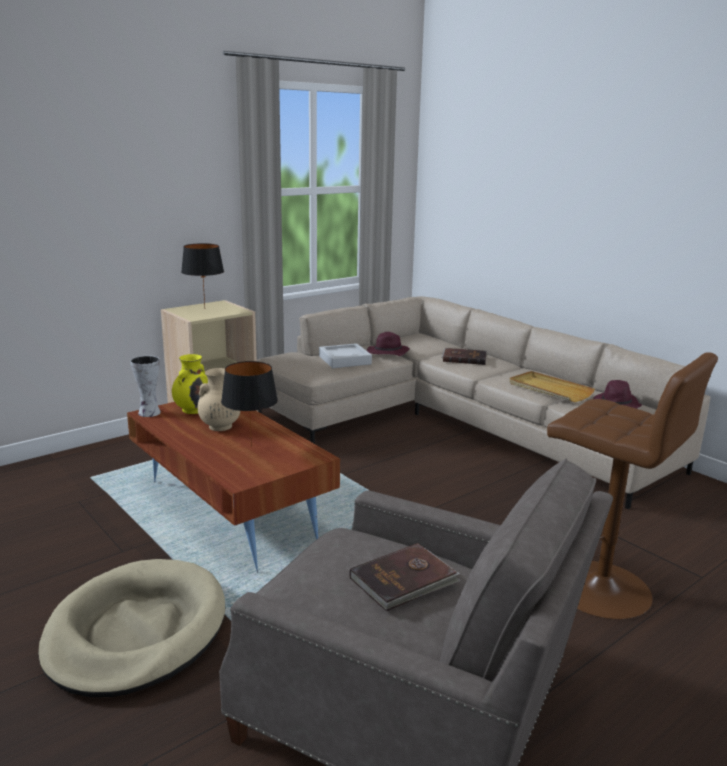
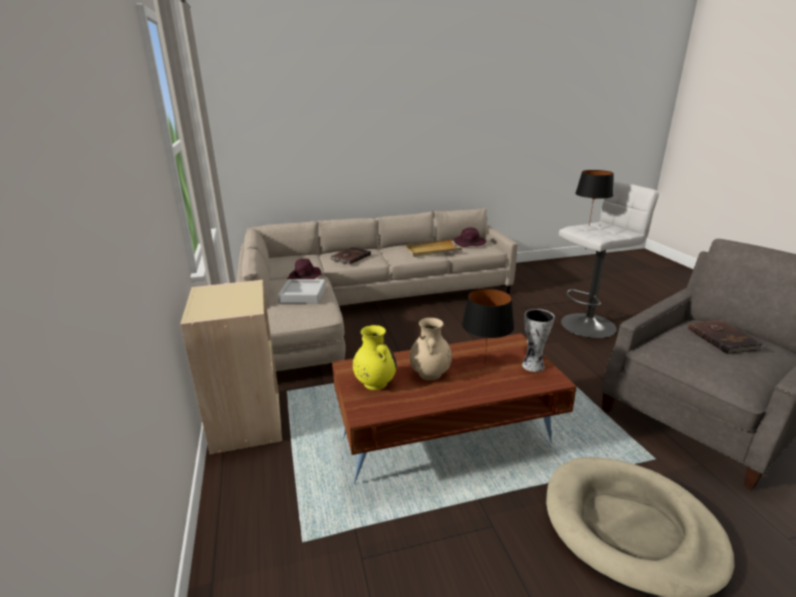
camera: 65 degrees left, 5 degrees up
(148, 413) = (364, 412): vase -> vase (533, 366)
(205, 308) = (216, 300): black table lamp -> black table lamp (588, 225)
(602, 590) = (589, 325): brown stool -> white stool

